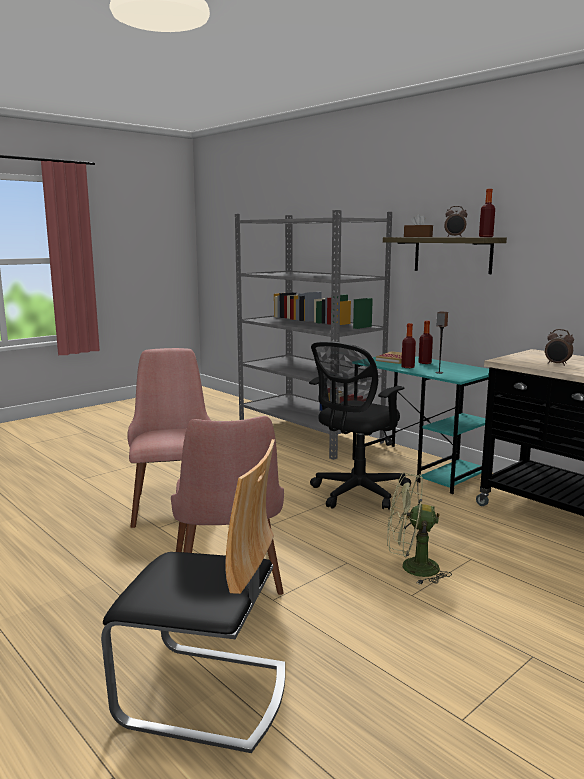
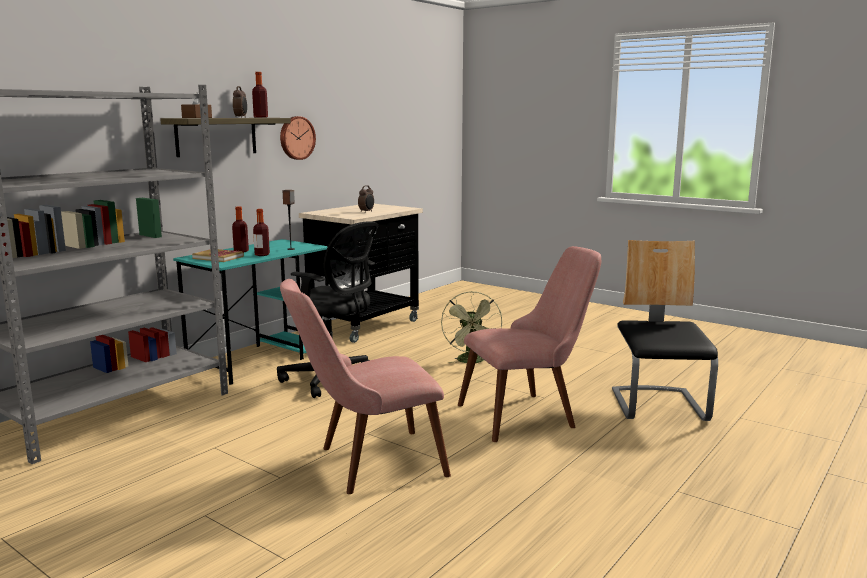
camera: 100 degrees left, 0 degrees up
(548, 262) = (296, 138): none -> wall clock

